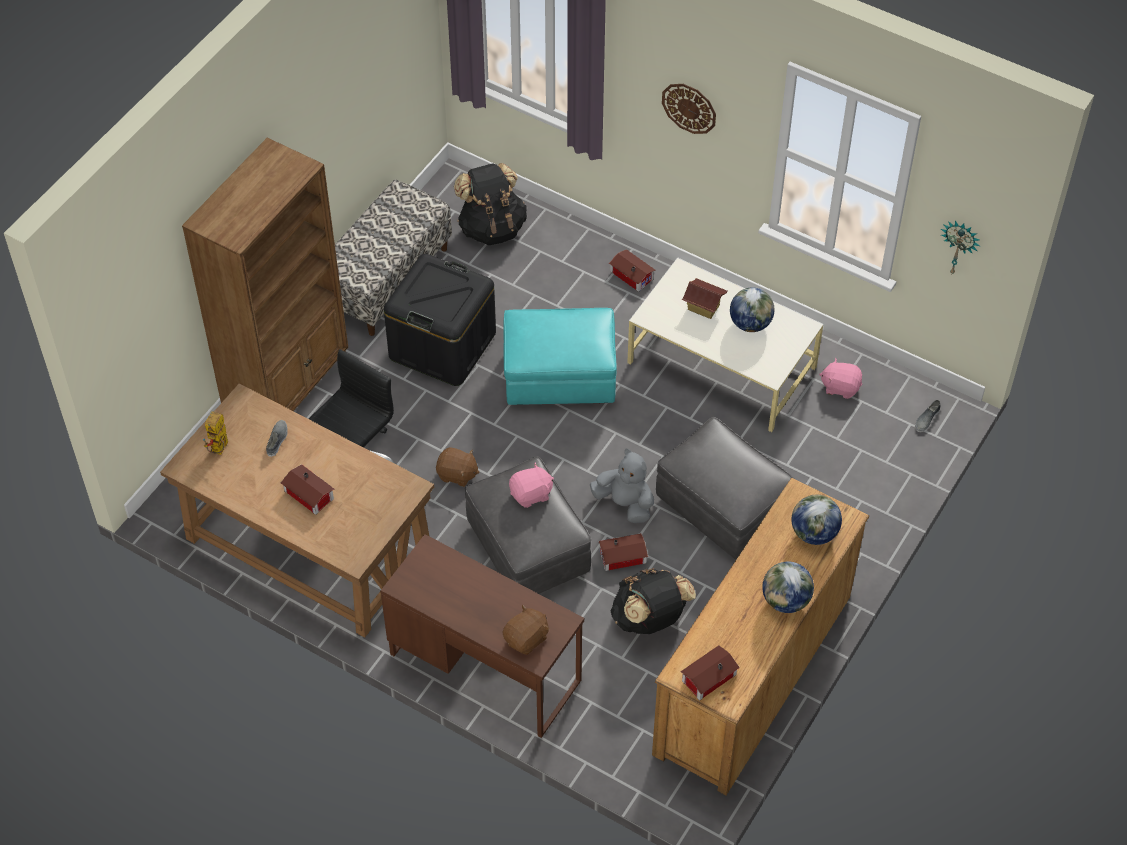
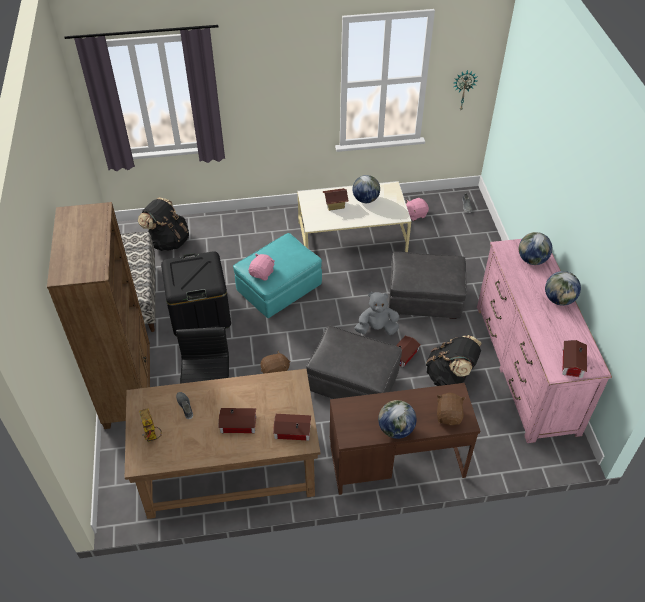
camera: 40 degrees left, 5 degrees down
(456, 612) = (395, 429): none -> globe
(531, 494) = (347, 346): pink plush toy -> pink plush toy (262, 273)
(631, 274) = (264, 222): toy house -> toy house (291, 430)
(689, 108) = (276, 89): wall clock -> none
(753, 674) = (525, 367): brown dresser -> pink dresser

